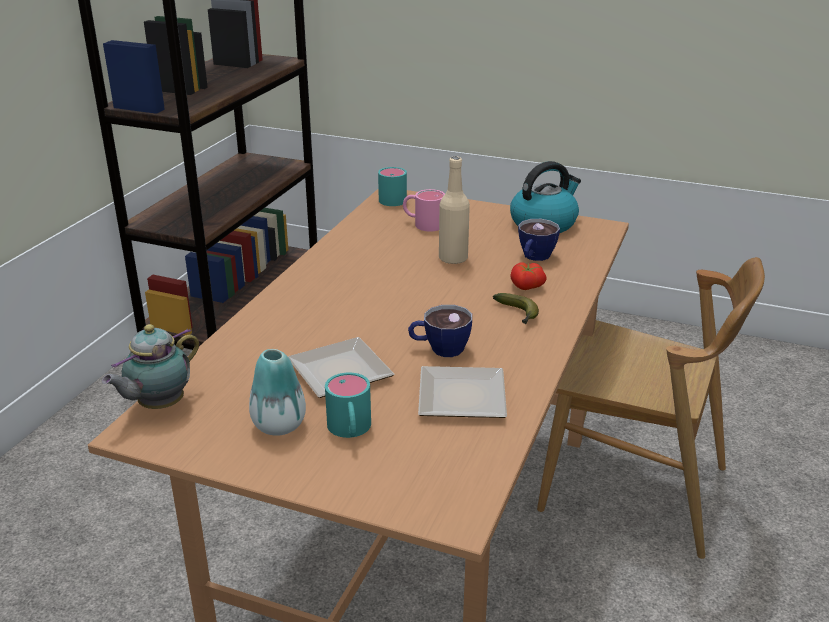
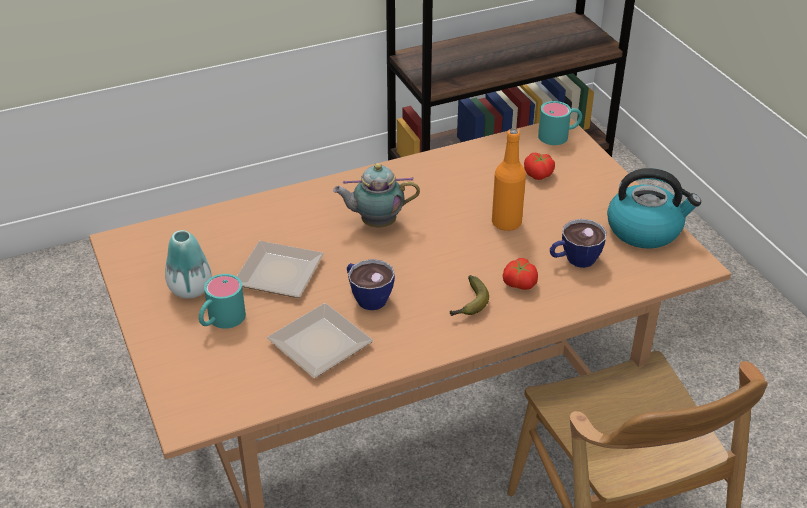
camera: 45 degrees right, 10 degrees up
(158, 406) = (152, 231): teapot -> teapot (376, 223)
(423, 224) = (539, 174): pink mug -> tomato
(453, 258) = (506, 223): beige bottle -> orange bottle

